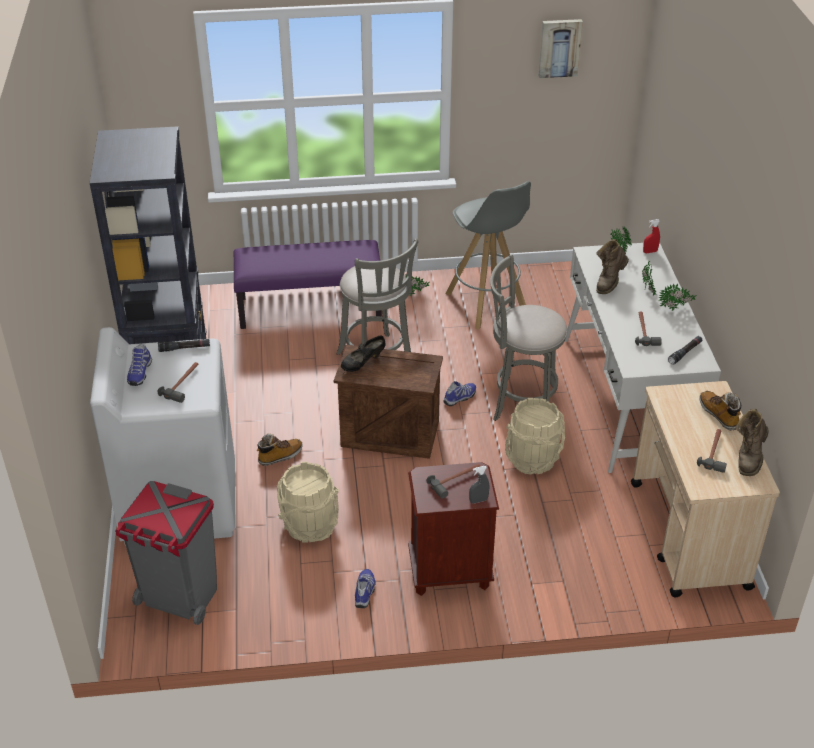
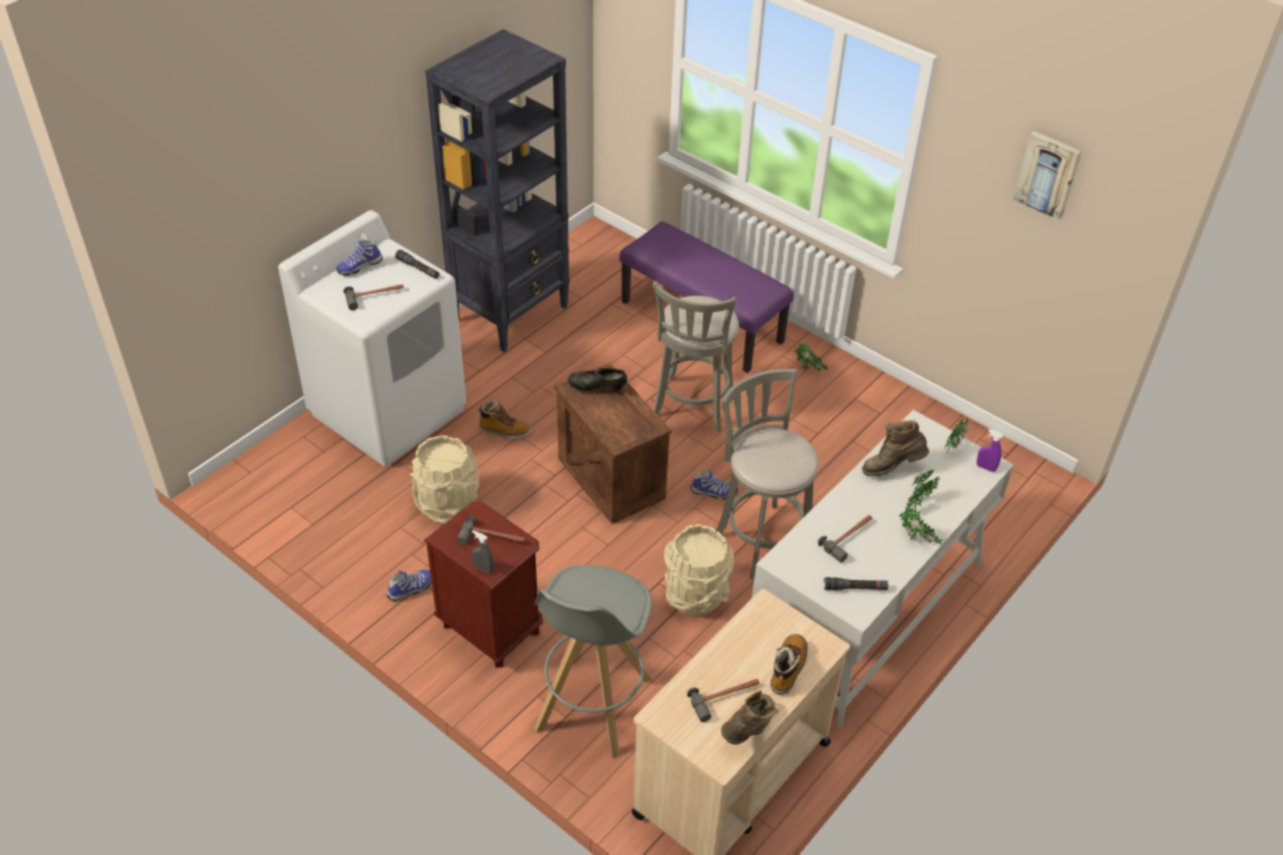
camera: 45 degrees right, 5 degrees up
(180, 597) = (292, 483): grey trash can -> none
(486, 303) = (865, 425): grey stool -> grey stool (592, 704)
(650, 251) = (985, 467): red spray bottle -> purple spray bottle
(749, 457) = (749, 730): brown boot -> brown boot turned 150 degrees clockwise

